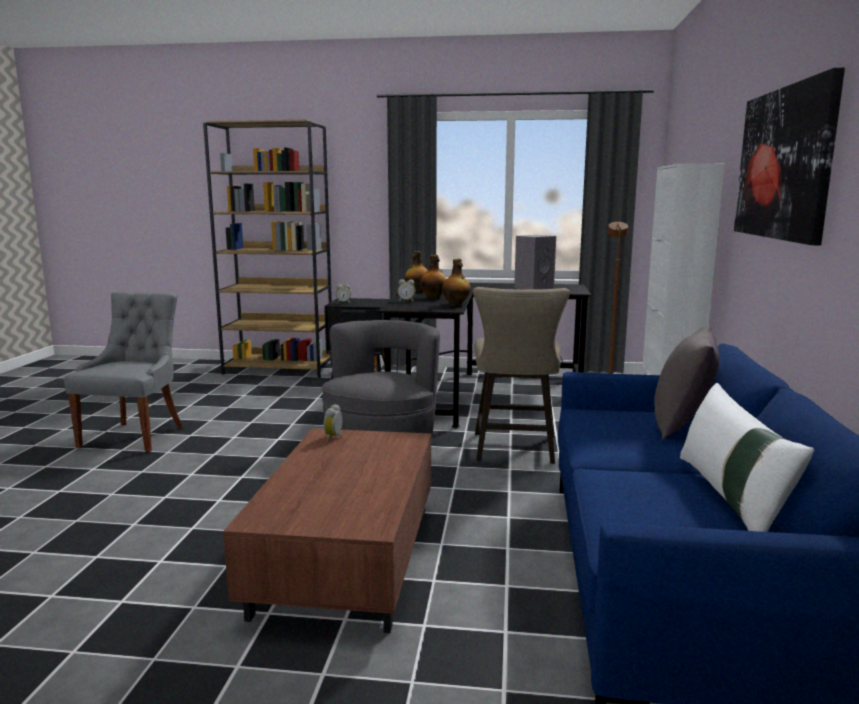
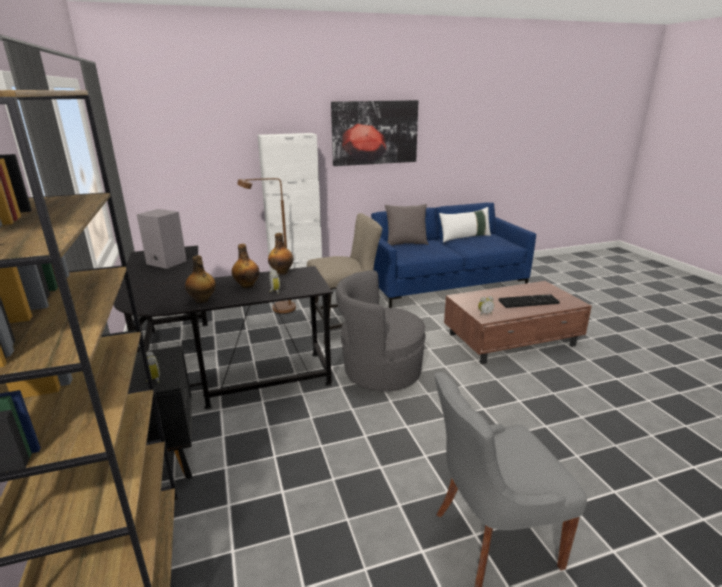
camera: 115 degrees left, 10 degrees up
(324, 480) = (528, 301): none -> keyboard

